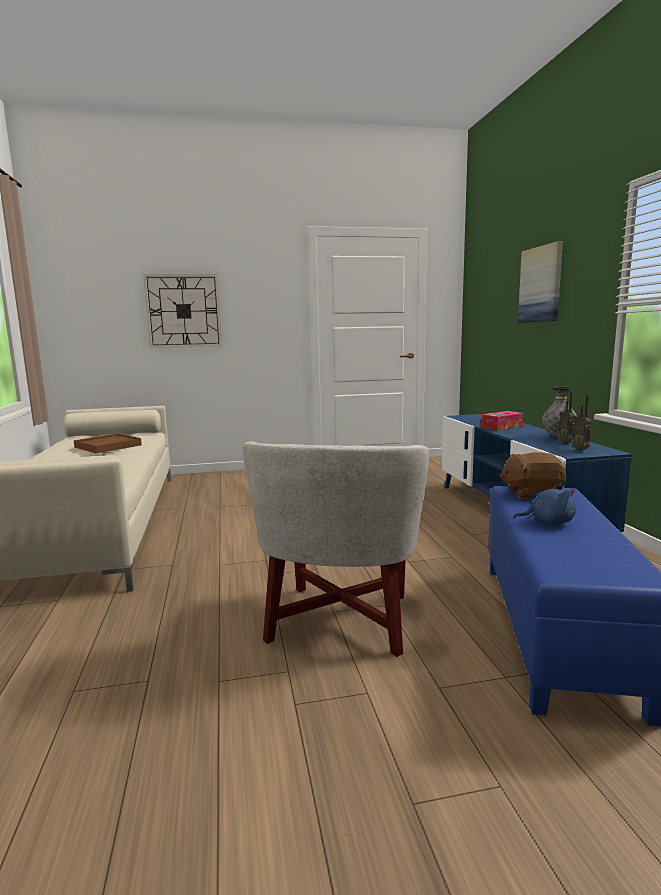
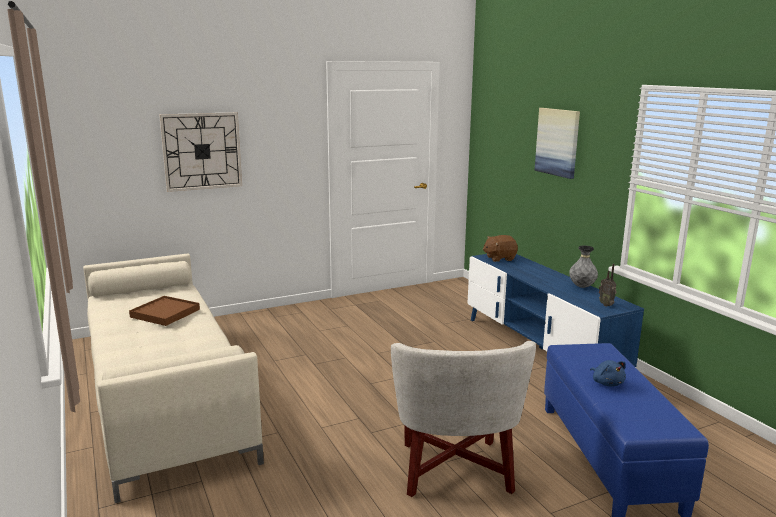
camera: 15 degrees left, 5 degrees up
(502, 426) = (530, 273): tissue box -> none
(531, 494) = (582, 352): brown plush toy -> brown plush toy (499, 258)
(548, 522) = (607, 383): blue plush toy -> blue plush toy turned 75 degrees clockwise
(566, 442) = (592, 295): radio -> none

